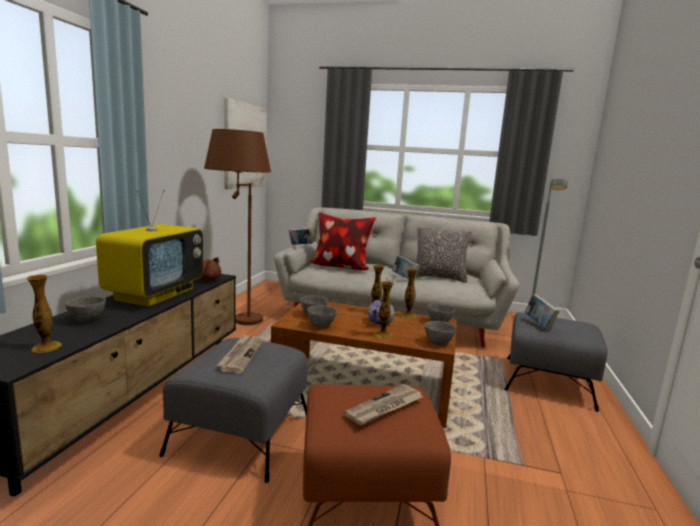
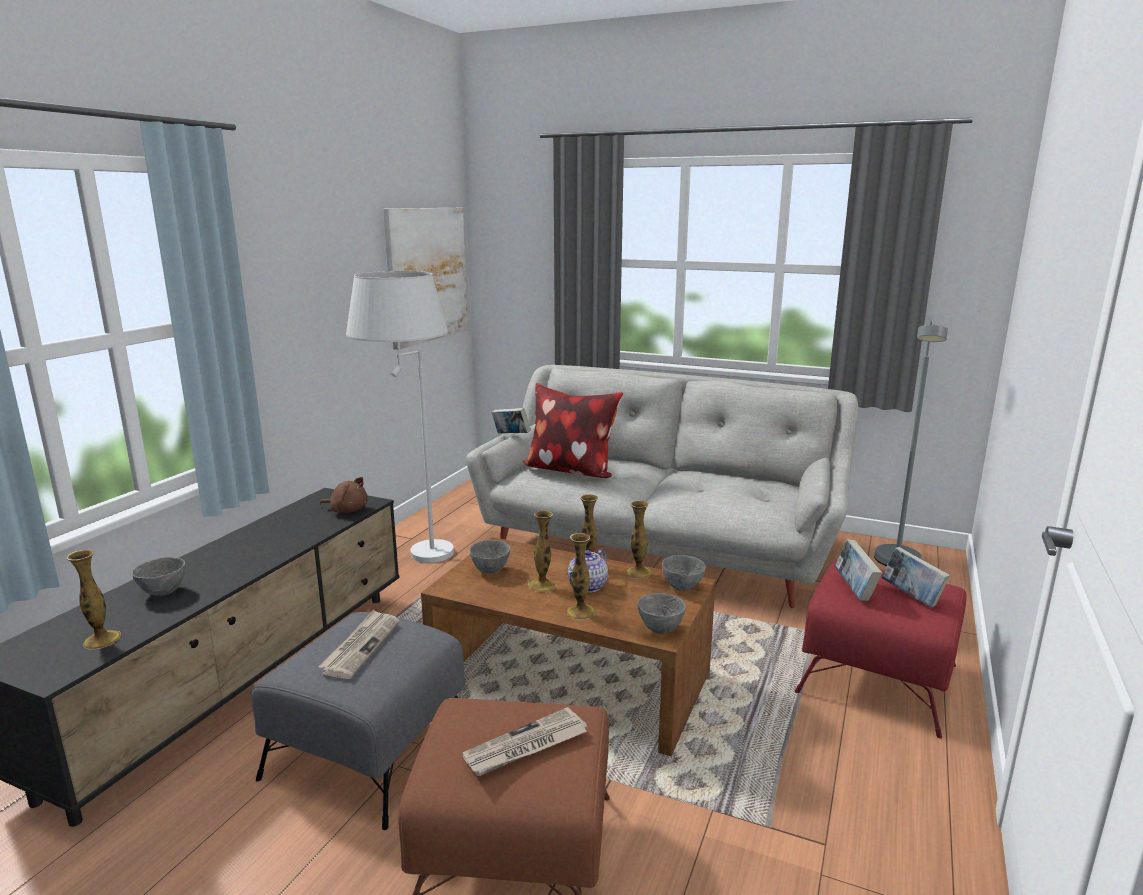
camera: 10 degrees right, 5 degrees up
(155, 294) = (266, 541): television -> none
(237, 324) = (414, 562): brown floor lamp -> white floor lamp
(321, 326) = (494, 593): grey bowl -> none
(350, 322) = (541, 585): none -> vase
(404, 278) = (666, 493): book -> book (911, 597)
(439, 277) = (725, 491): pillow -> none
(548, 382) = (878, 679): grey ottoman -> red ottoman

